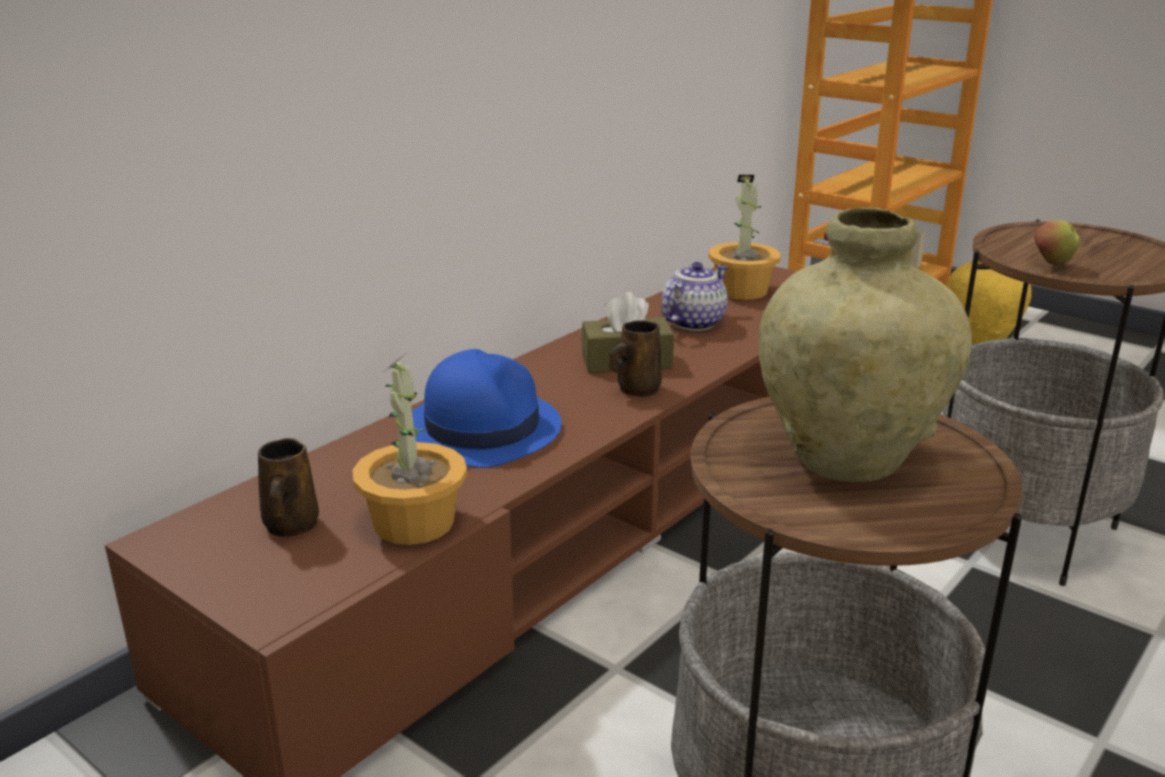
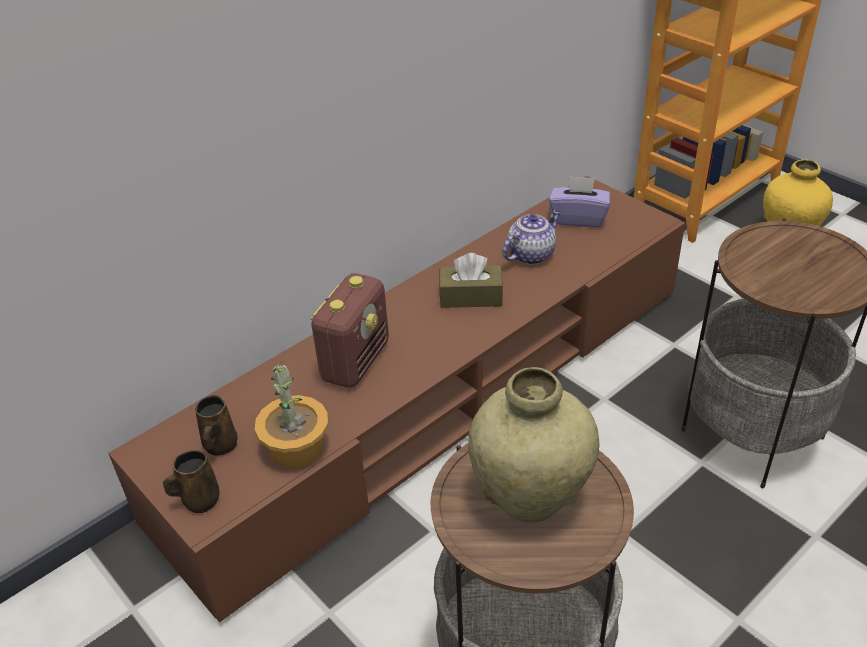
camera: 10 degrees right, 15 degrees up
(482, 428) = (355, 361): blue hat -> radio
(636, 389) = (470, 328): brown mug -> brown mug (199, 501)
(742, 291) = (578, 218): potted plant -> purple tissue box
(1052, 263) = (766, 281): apple -> none

